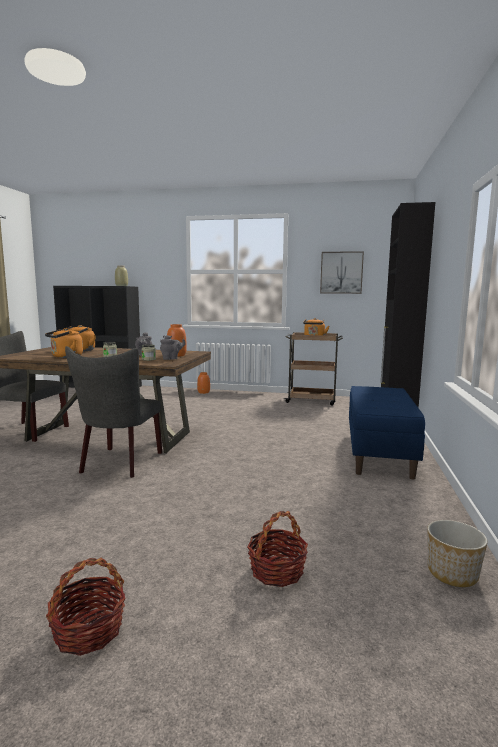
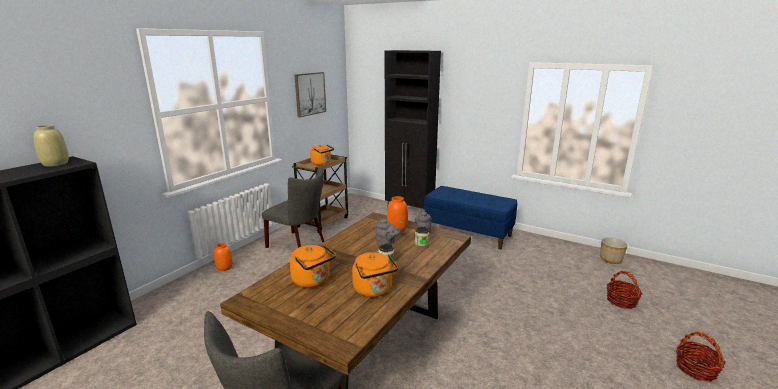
camera: 70 degrees left, 10 degrees up
(119, 464) = (457, 349): grey chair -> grey chair (299, 245)

